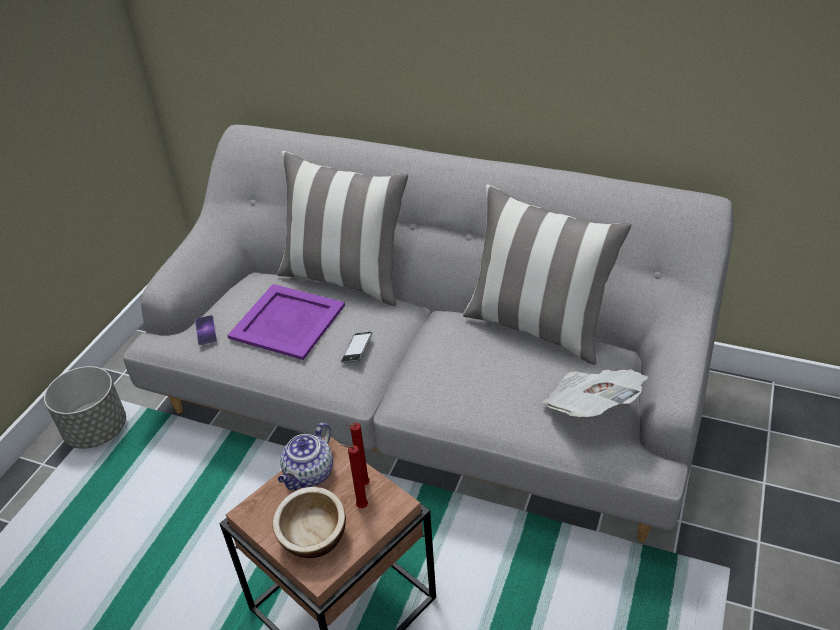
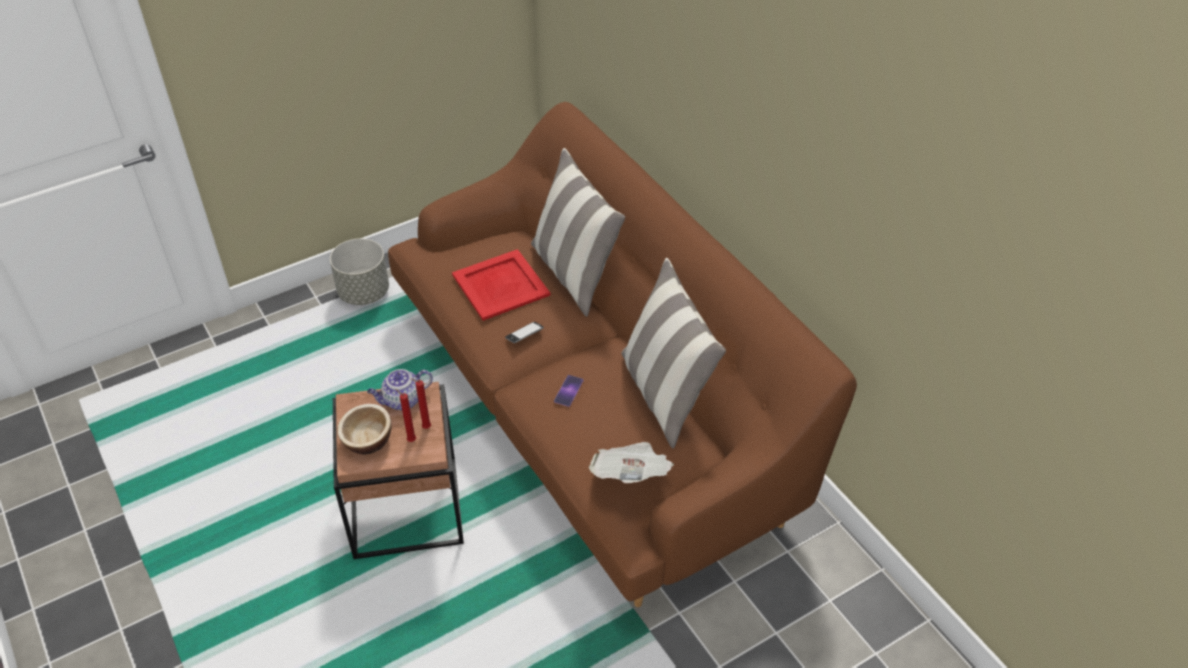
camera: 35 degrees right, 5 degrees up
(205, 330) = (445, 260): phone -> phone (568, 391)
(287, 321) = (501, 284): purple tray -> red tray
(425, 399) = (594, 405): grey sofa -> brown sofa

